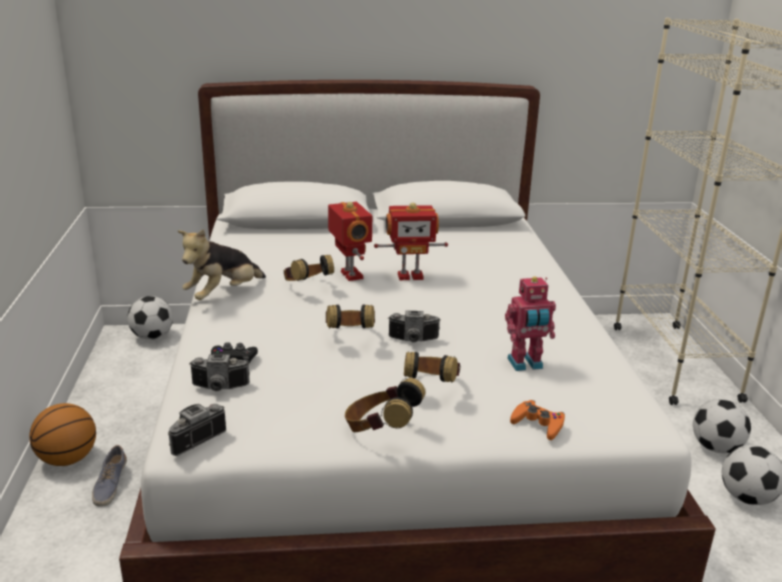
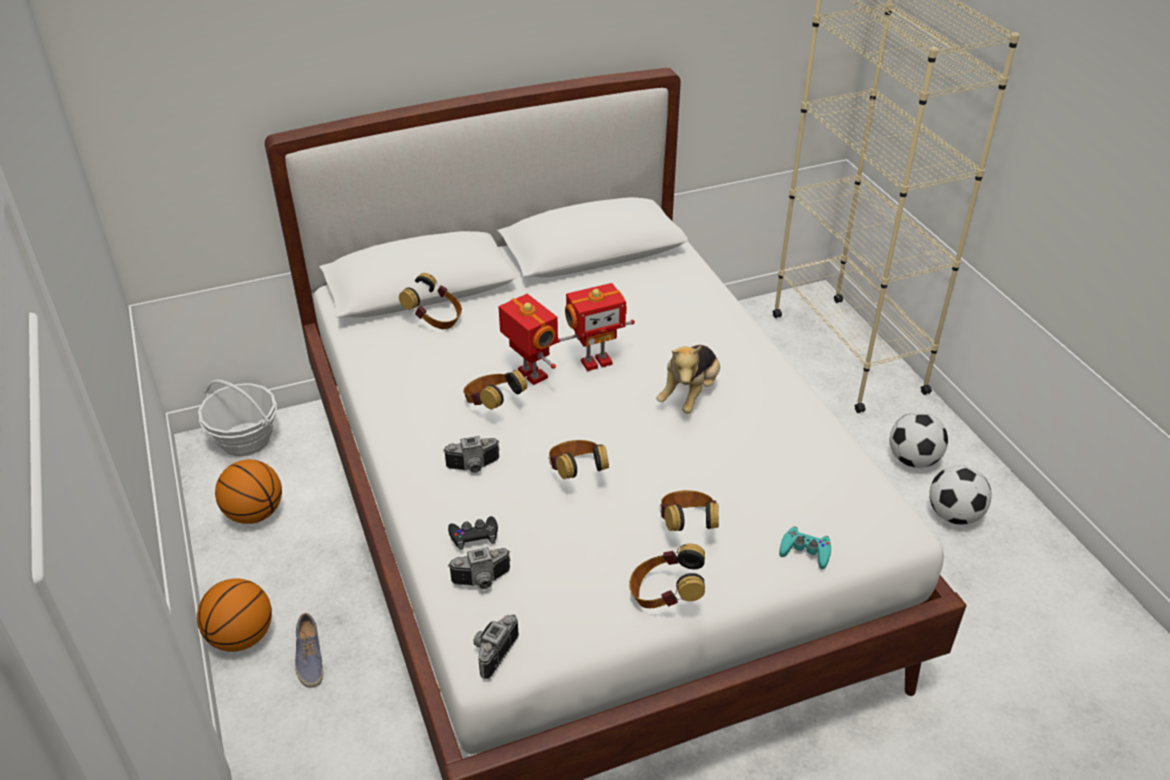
camera: 15 degrees left, 15 degrees up
(130, 382) = (254, 513): none -> basketball
(152, 337) = (245, 439): football -> basket
(223, 294) = (405, 437): plush toy -> plush toy (690, 394)
(295, 237) = (435, 319): none -> headphones
(413, 340) = (642, 464): camera -> camera (474, 467)
(526, 364) = (765, 472): toy robot -> none
(538, 424) = (805, 551): orange game controller -> turquoise game controller

